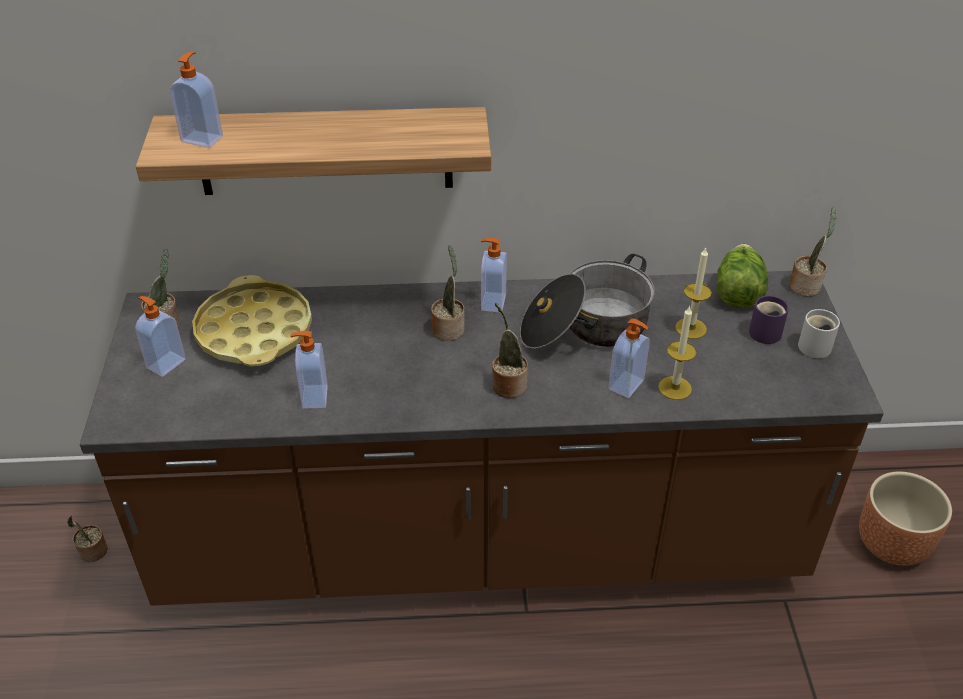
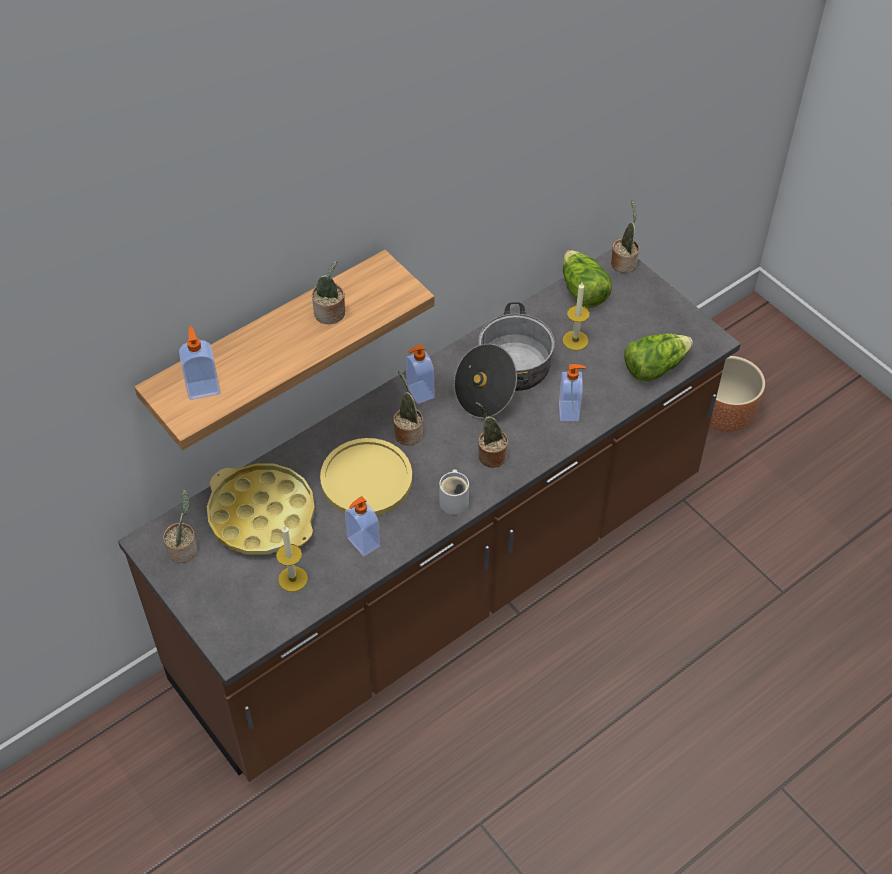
camera: 35 degrees left, 10 degrees up
(92, 553) = (138, 777): potted plant -> potted plant (331, 314)
(165, 363) = (220, 581): soap dispenser -> none
(372, 347) = (366, 479): none -> yellow plate
(675, 388) = (602, 395): candle -> candle (293, 579)
(758, 389) = (654, 367): none -> lettuce
(768, 332) = (627, 316): purple mug -> none
(817, 346) = (666, 311): white mug -> white mug (455, 500)

